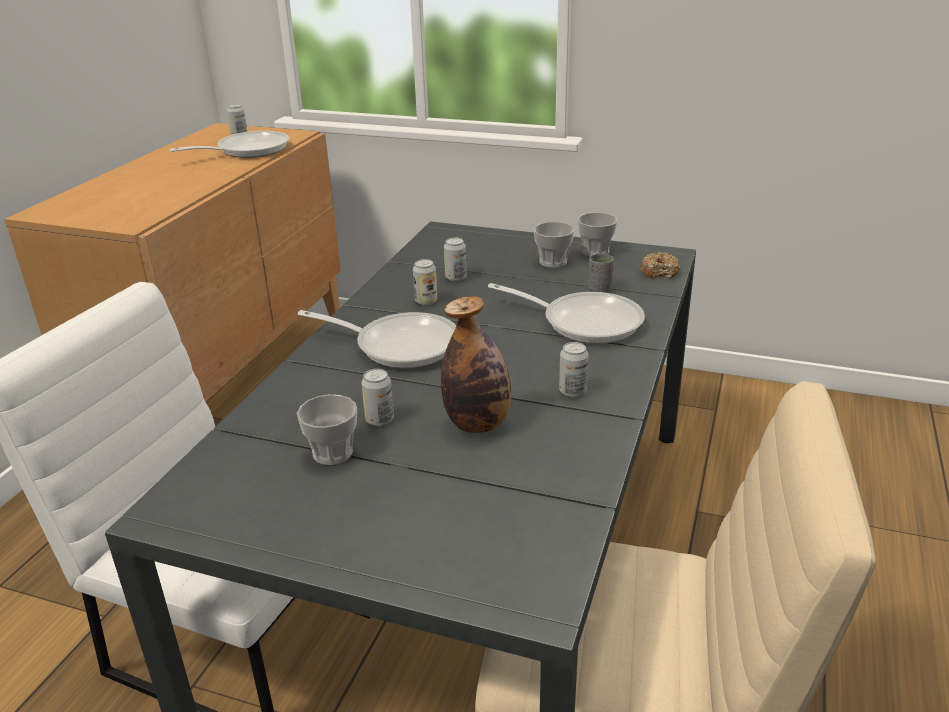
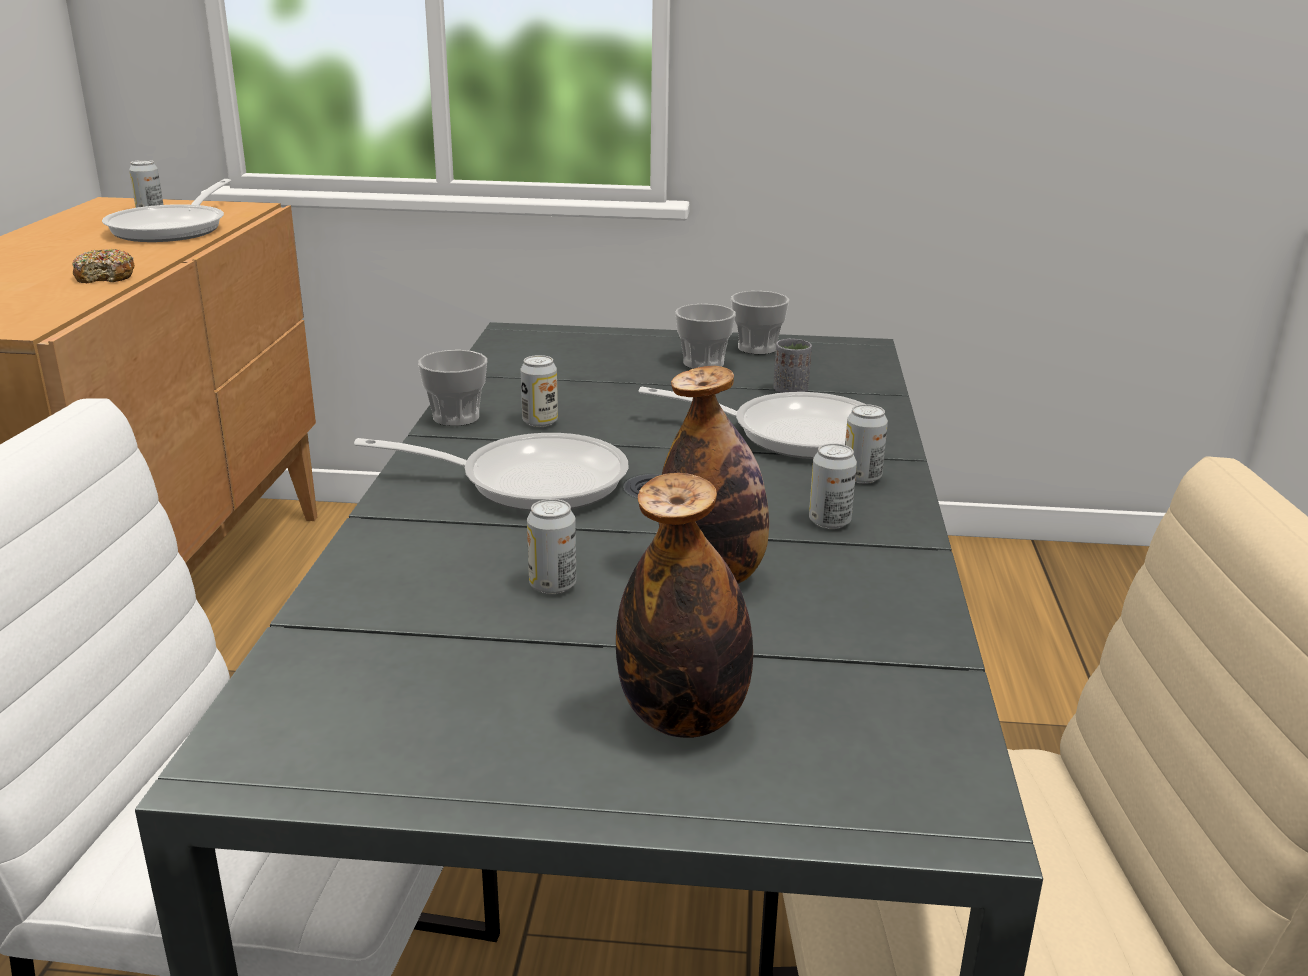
camera: 15 degrees left, 5 degrees down
(247, 150) = (174, 228): frying pan -> frying pan turned 150 degrees clockwise
(332, 453) = (499, 640): cup -> cup (456, 417)
(413, 517) = (683, 718): none -> bottle
(456, 278) = (569, 390): can -> can (862, 477)
(659, 272) = (861, 367): donut -> donut (105, 277)

